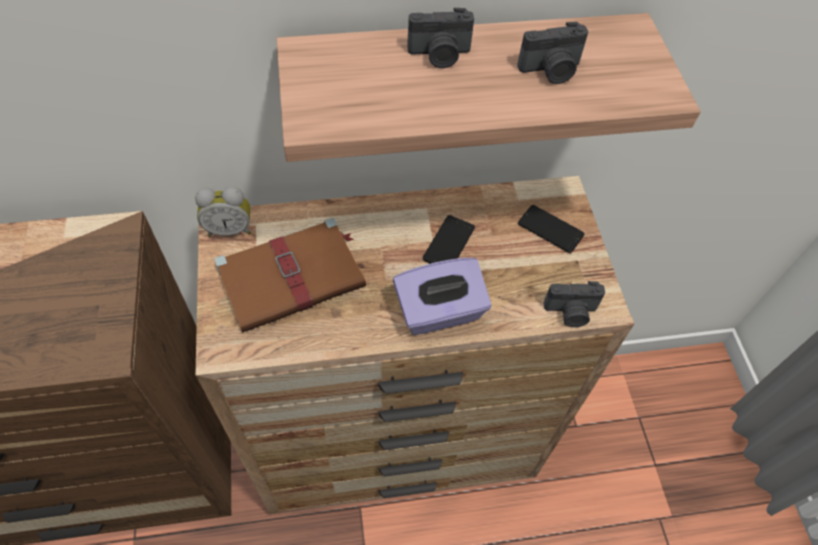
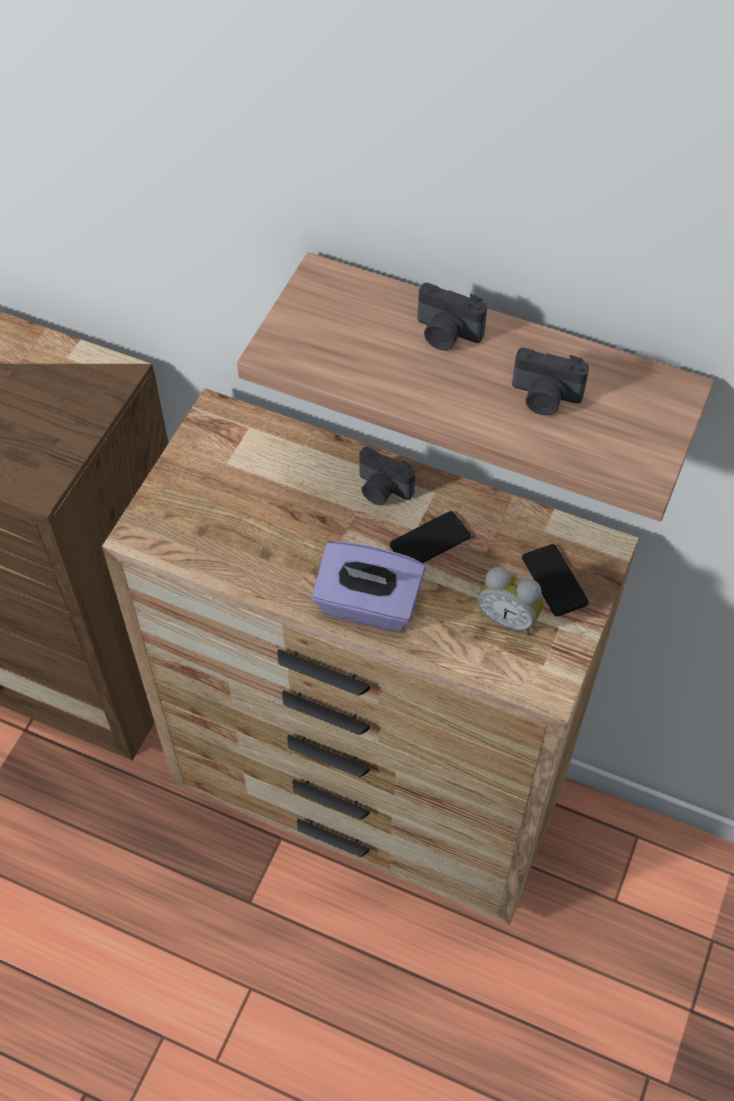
camera: 35 degrees right, 0 degrees up
(230, 229) = (221, 420): alarm clock -> alarm clock (508, 617)
(293, 276) = (250, 498): brown book -> none
(571, 313) = (505, 676): camera -> camera (382, 490)

